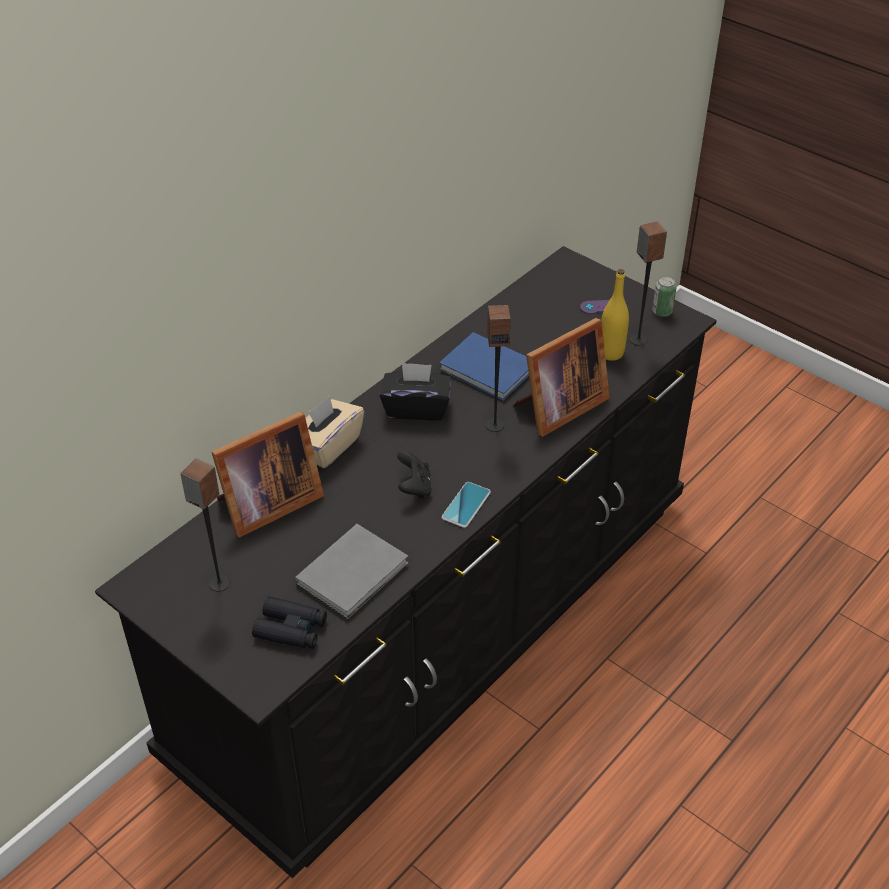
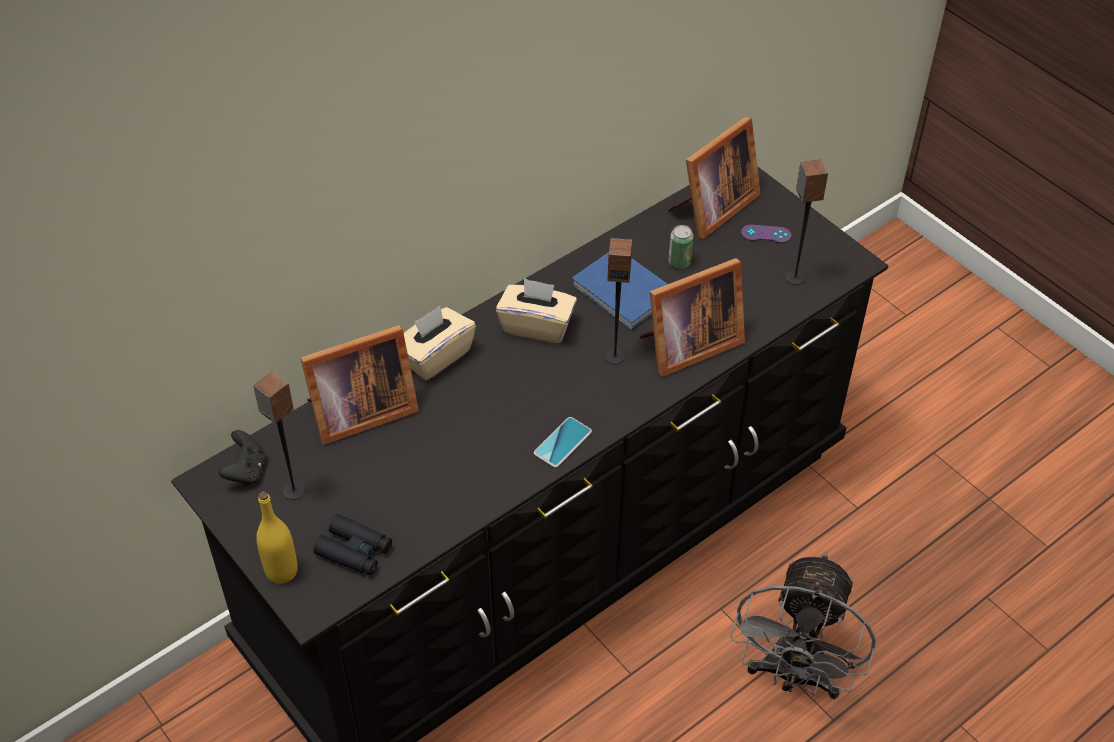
camera: 10 degrees right, 5 degrees up
(355, 573) = (432, 500): grey book -> none
(414, 487) = (514, 415): black game controller -> black game controller (246, 470)
(416, 408) = (537, 326): black tissue box -> beige tissue box
(549, 292) = (711, 209): none -> picture frame
(611, 353) = (761, 290): yellow bottle -> yellow bottle (281, 571)
(662, 311) = (830, 248): can -> can (679, 262)
(687, 708) = (794, 677): none -> grey fan

